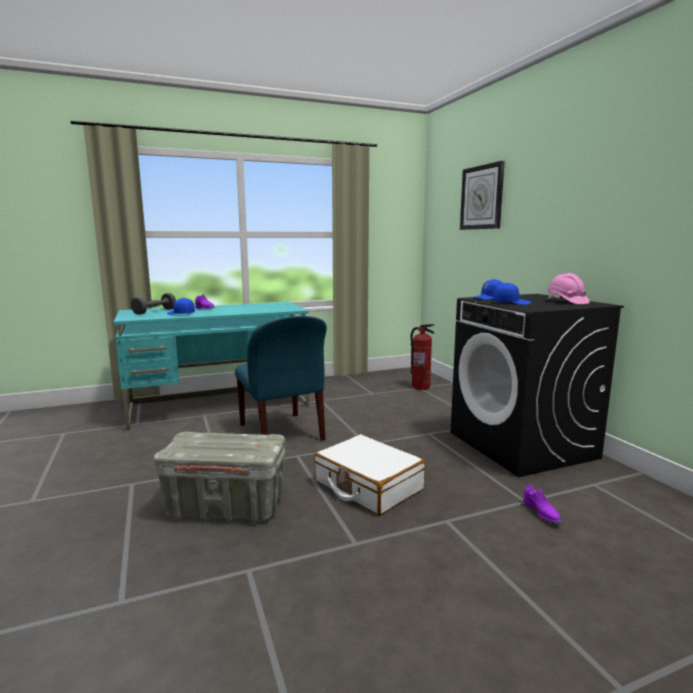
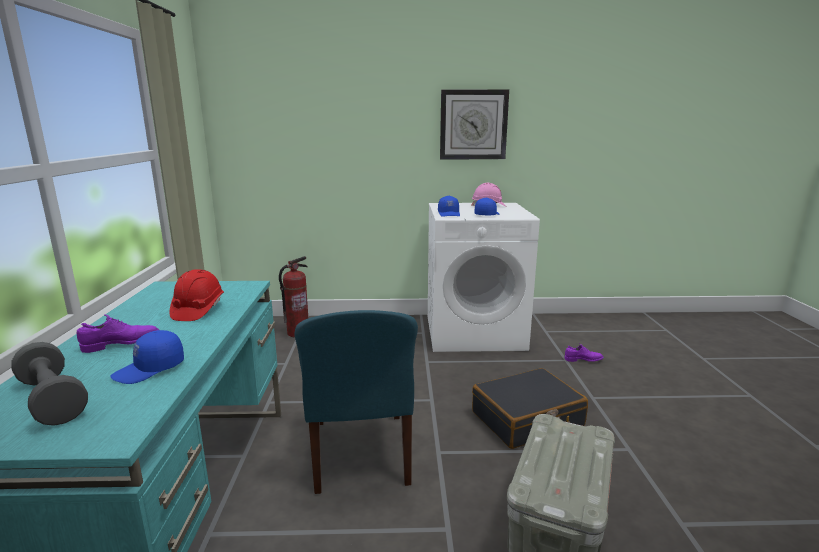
camera: 70 degrees left, 5 degrees up
(251, 309) = (198, 310): none -> red hard hat
(282, 433) = (360, 453): blue chair -> blue chair turned 90 degrees clockwise
(368, 486) = (527, 420): white suitcase -> black suitcase
(482, 197) = (329, 107): wall clock -> wall clock (473, 125)
(522, 445) = (475, 332): black washing machine -> white washing machine

